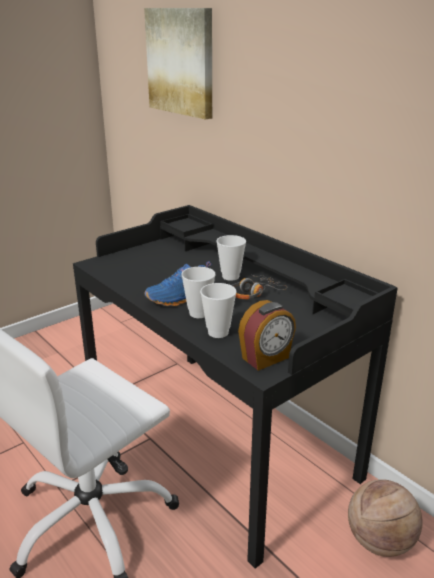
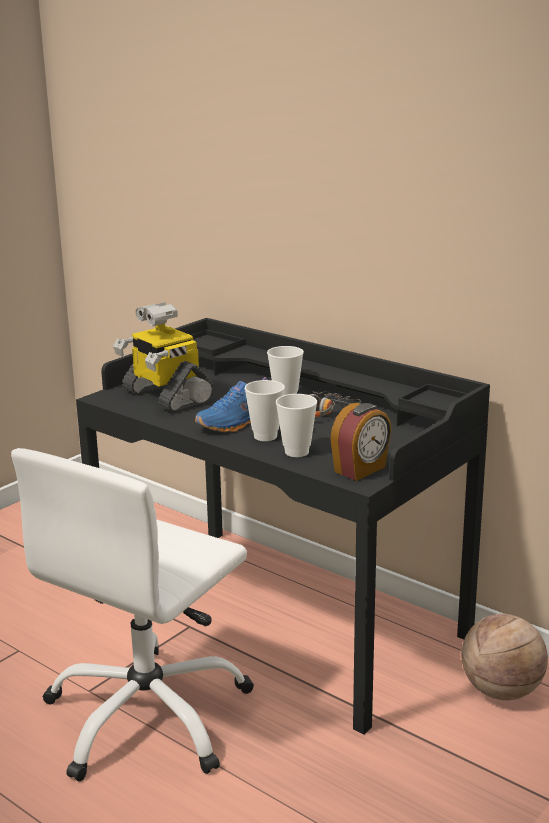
camera: 10 degrees left, 5 degrees down
(139, 267) = (165, 397): none -> toy robot
(181, 62) = (189, 137): picture -> none

